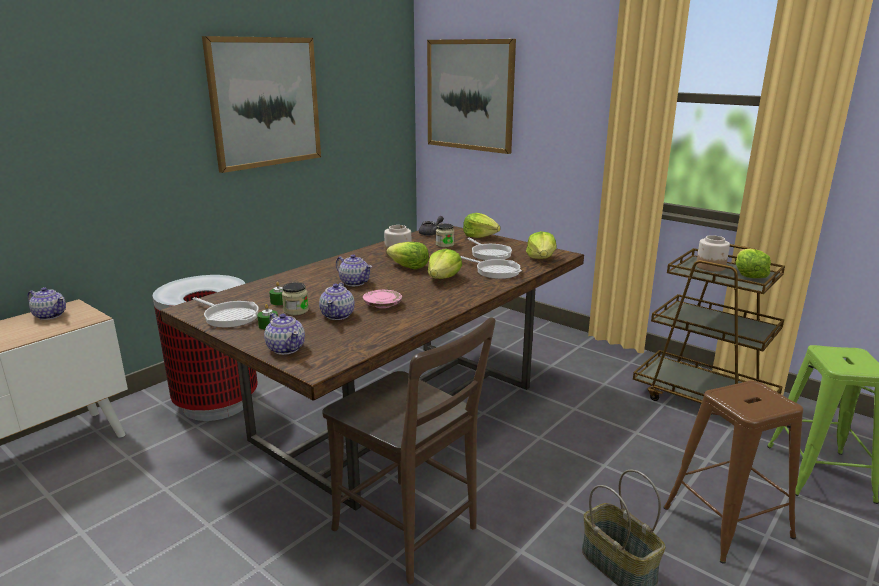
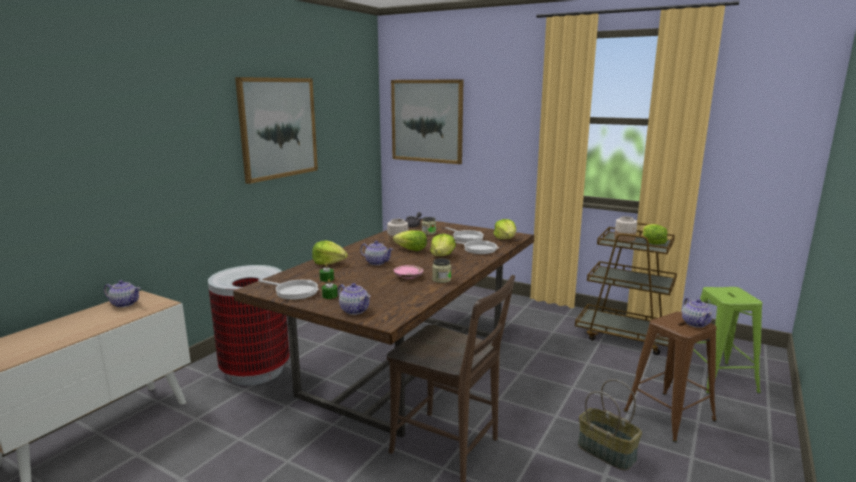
camera: 10 degrees left, 5 degrees down
(296, 310) = (344, 284): jar -> jar (441, 280)
(338, 315) = (379, 285): teapot -> teapot (695, 323)
(480, 236) = (451, 226): lettuce -> lettuce (329, 263)

